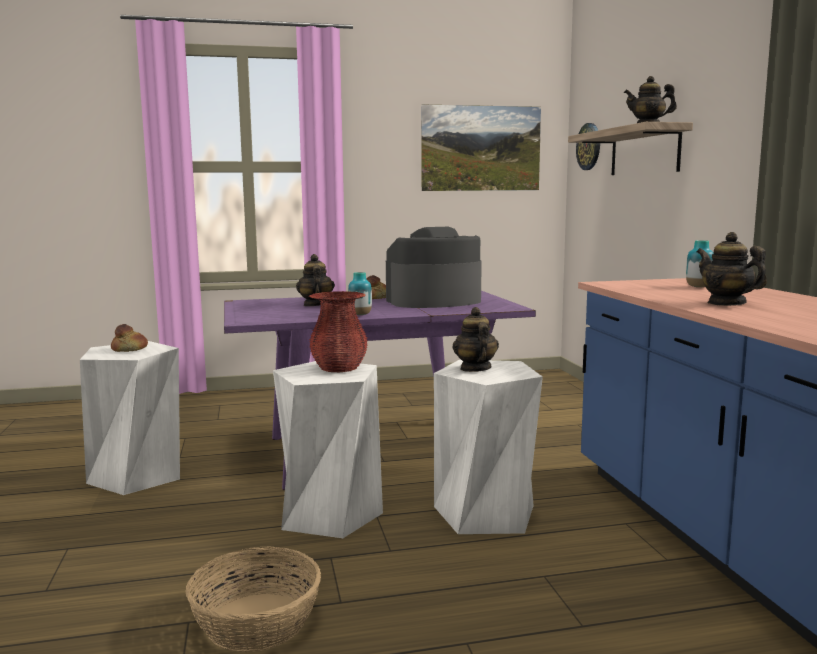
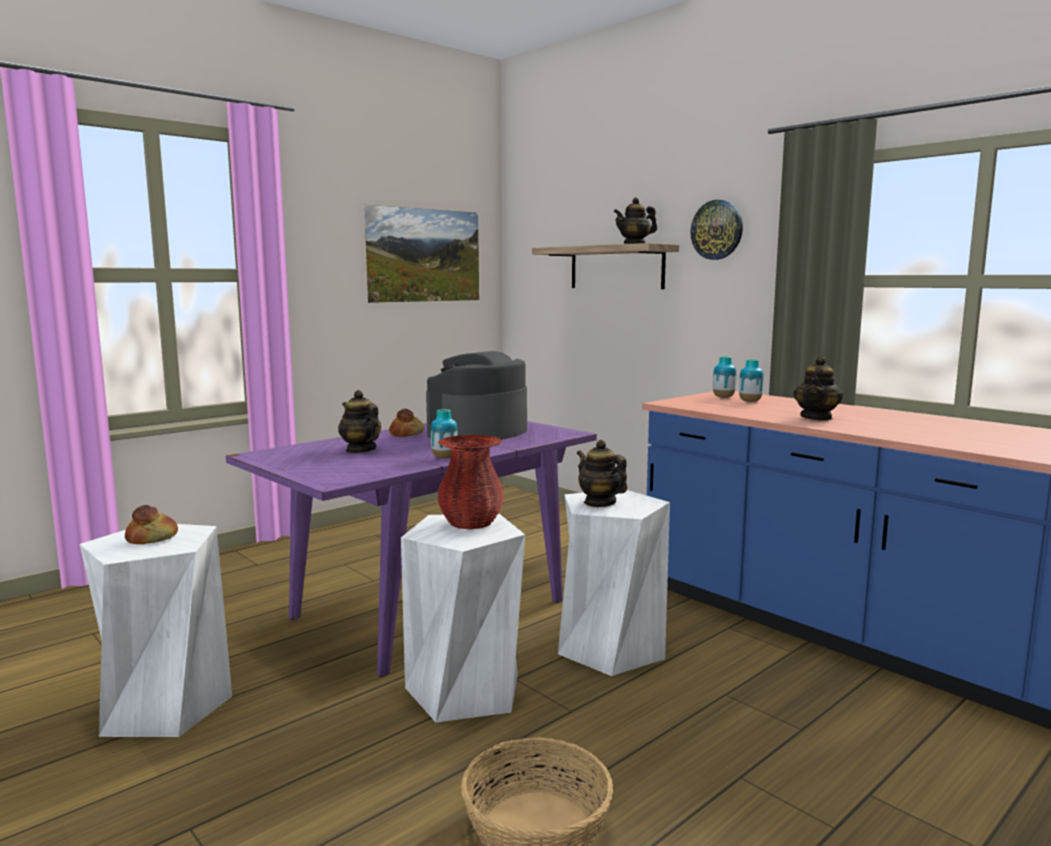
camera: 30 degrees left, 0 degrees up
(589, 146) = (536, 257): wall clock -> wall clock (717, 230)
(680, 282) = (723, 397): none -> vase
(726, 303) = (816, 418): teapot -> teapot turned 90 degrees counterclockwise

